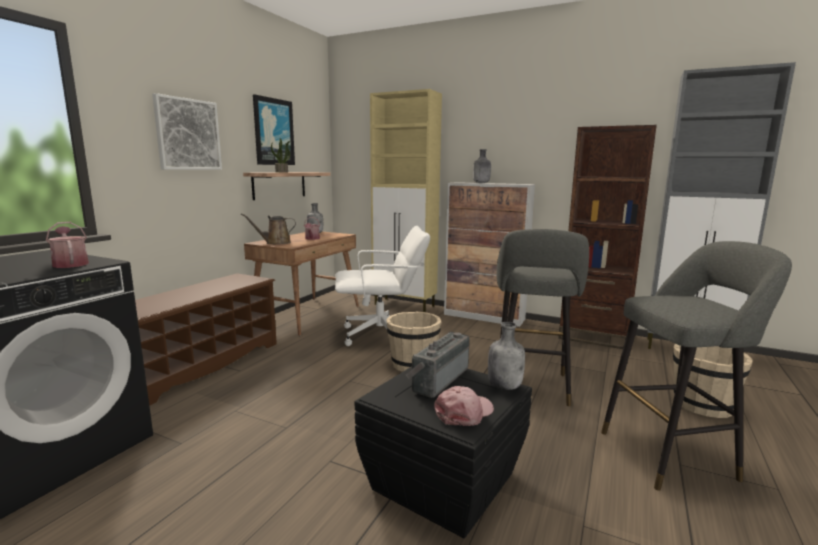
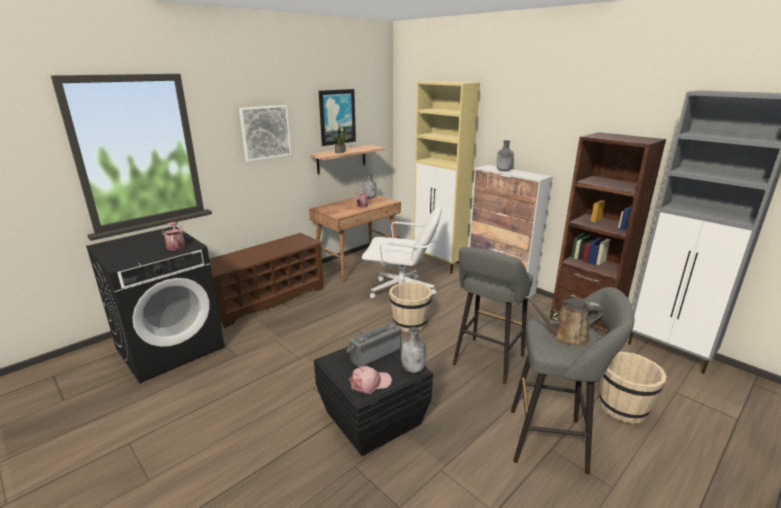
camera: 20 degrees right, 10 degrees up
(275, 243) = (331, 210): brown watering can -> brown watering can (565, 336)

